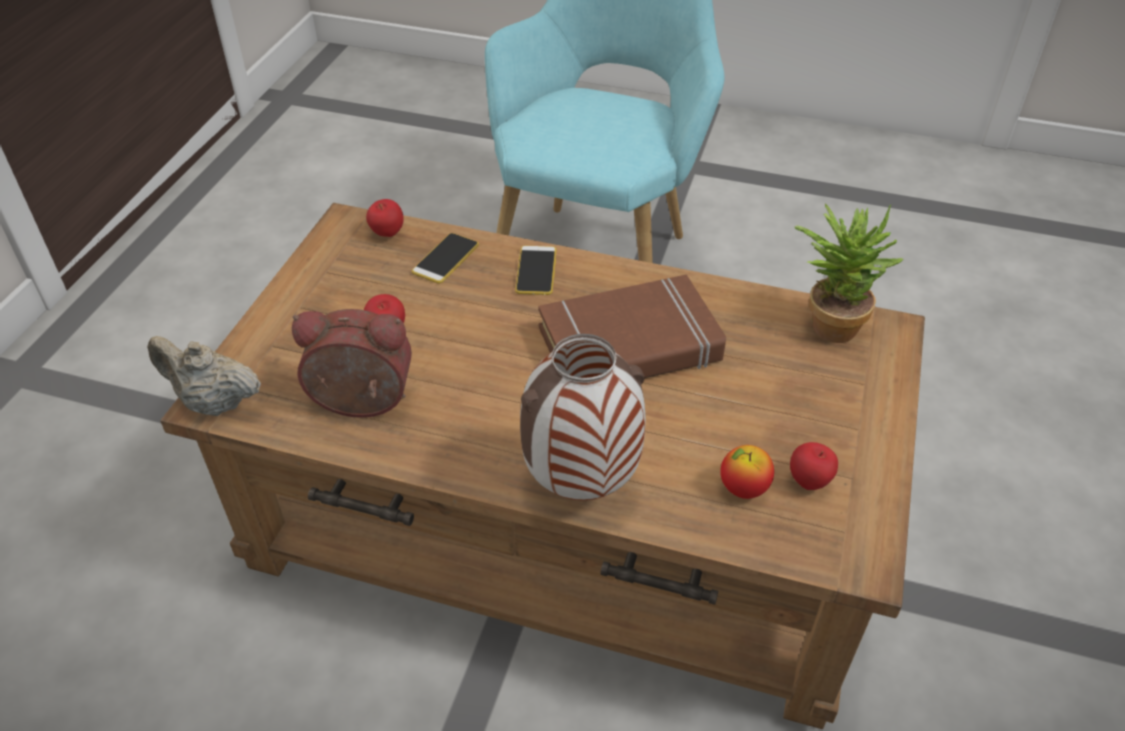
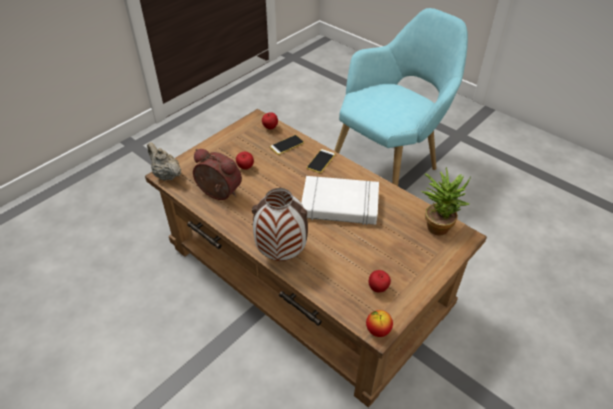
camera: 25 degrees right, 0 degrees up
(630, 345) = (339, 205): brown book -> white book
(743, 488) = (347, 280): apple -> apple (378, 330)

